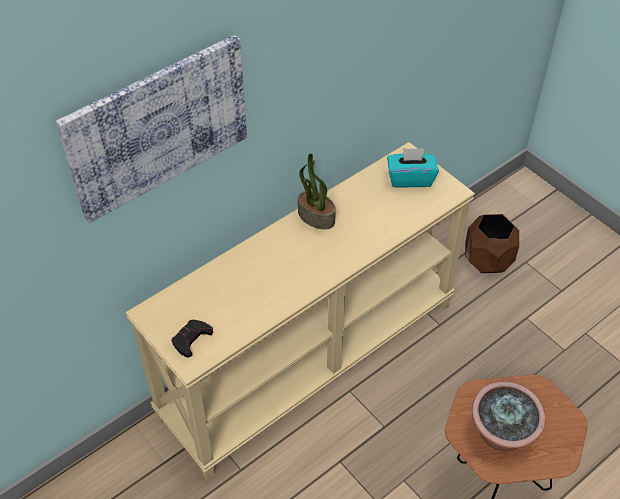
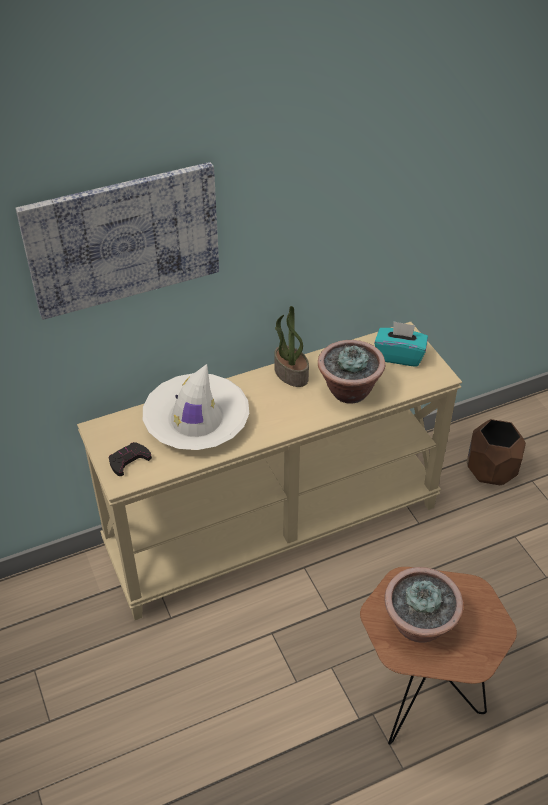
camera: 15 degrees right, 5 degrees down
(243, 283) = (196, 420): none -> white hat
(376, 223) = (348, 391): none -> potted plant

